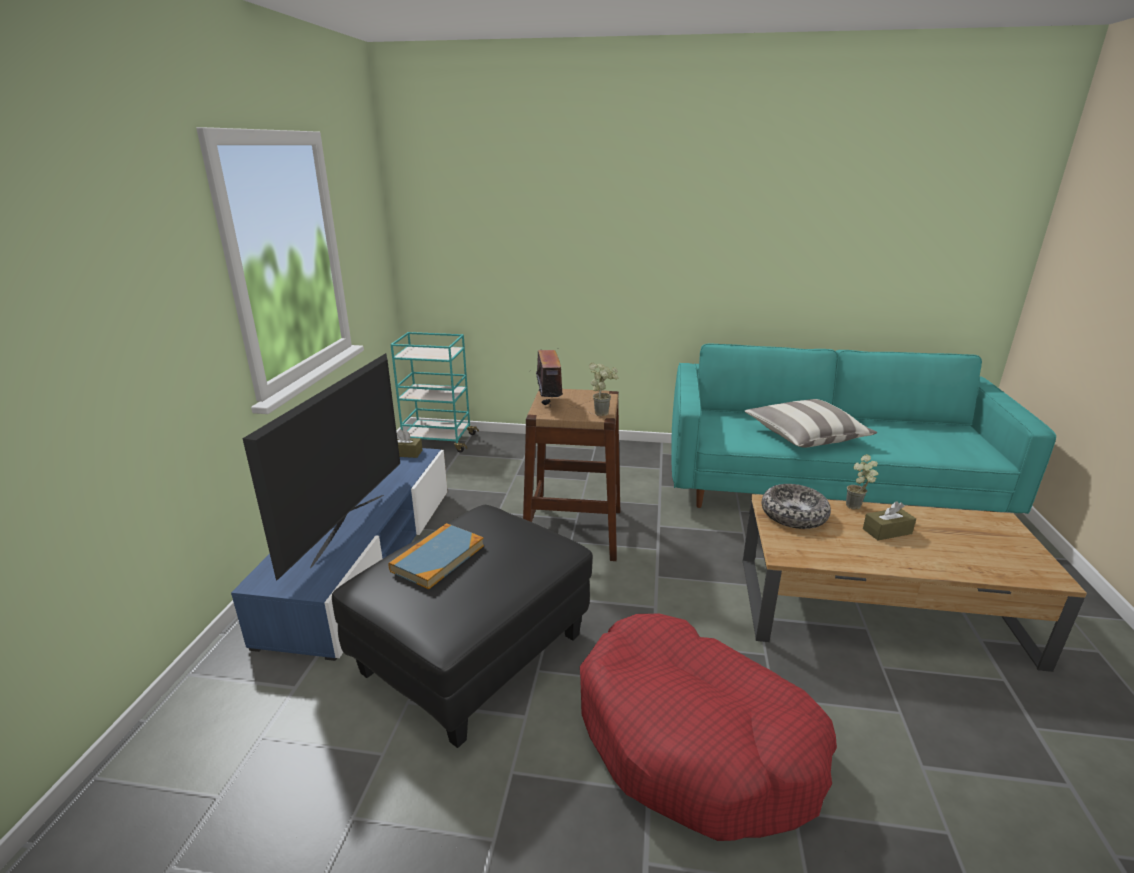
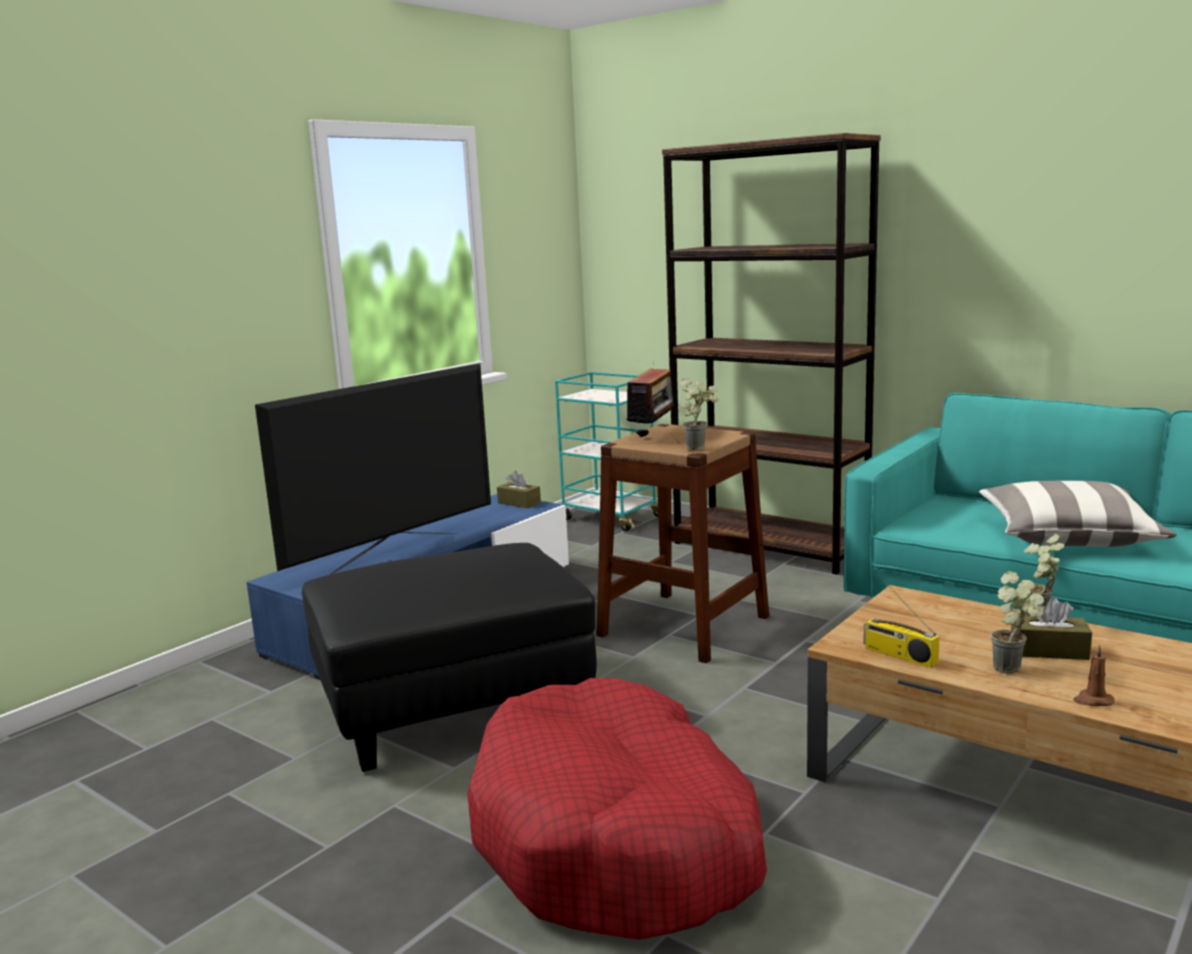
camera: 30 degrees right, 10 degrees down
(438, 558) = (416, 568): book -> none
(571, 450) = (770, 547): none -> brown bookcase
(793, 515) = (921, 612): bowl -> none
(821, 556) = (898, 655): none -> radio
(889, 552) = (1015, 670): none -> potted plant
(947, 567) = (1092, 701): none -> brown candle

